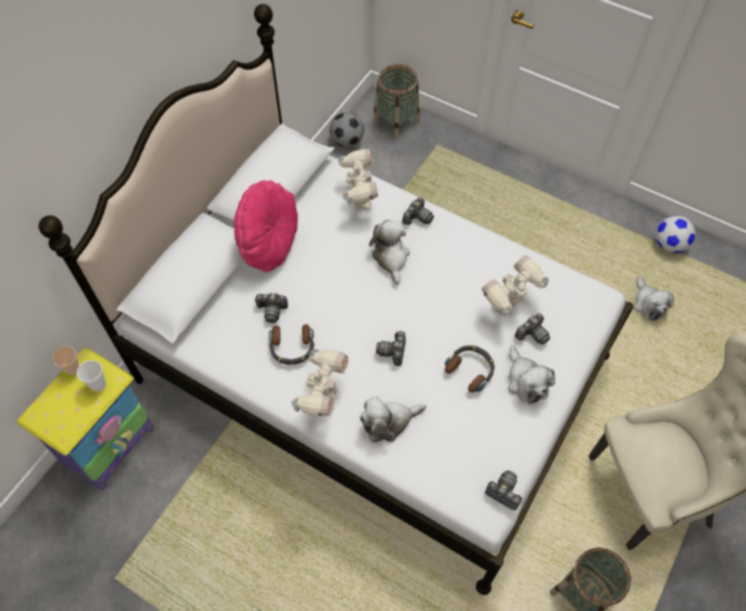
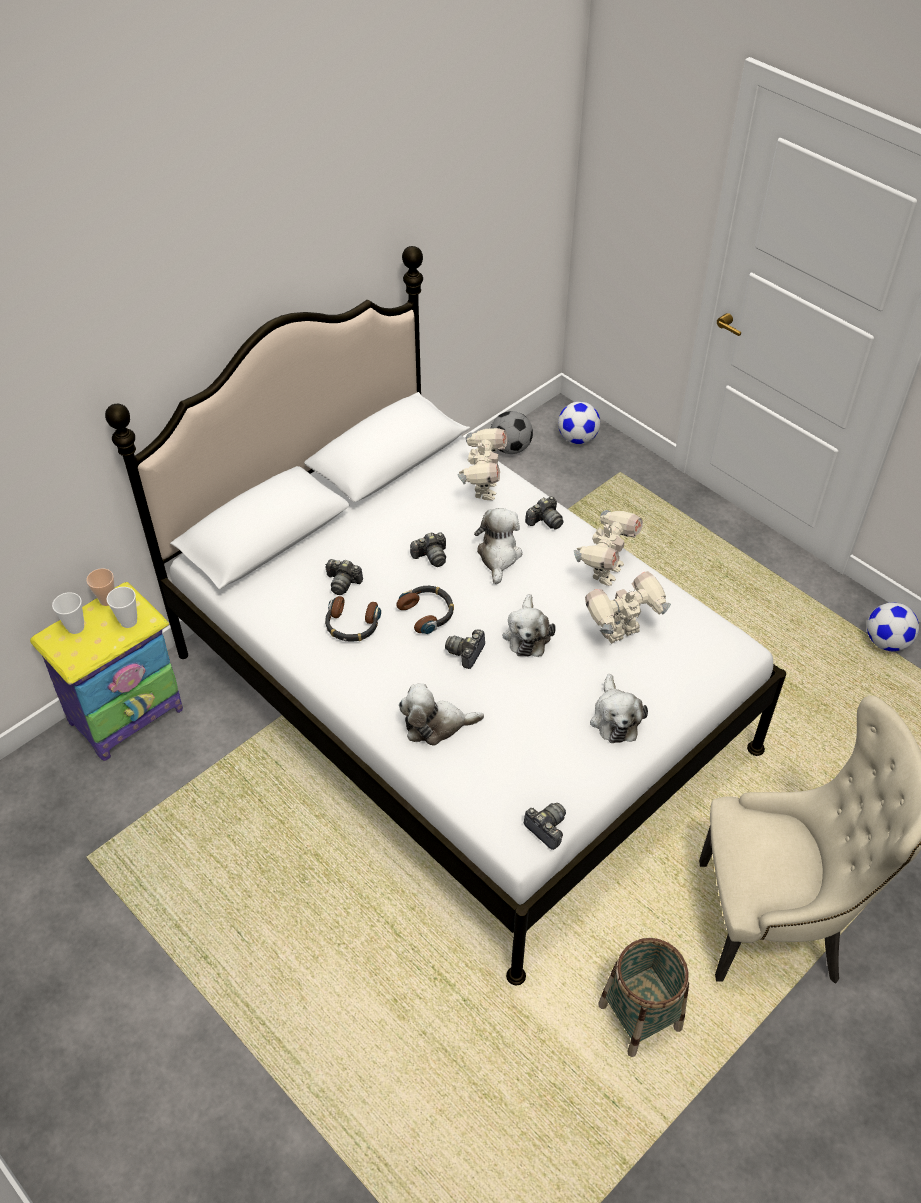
camera: 15 degrees right, 10 degrees down
(54, 401) = (76, 627): none -> cup
(271, 248) = (364, 519): pink pillow -> none
(323, 400) = (369, 686): toy robot -> toy robot (604, 571)
(396, 122) = (577, 438): basket -> football
(471, 369) = (552, 691): headphones -> headphones (428, 612)
(532, 334) = (640, 670): camera -> camera (431, 556)
(648, 304) = (835, 704): plush toy -> plush toy (527, 634)

